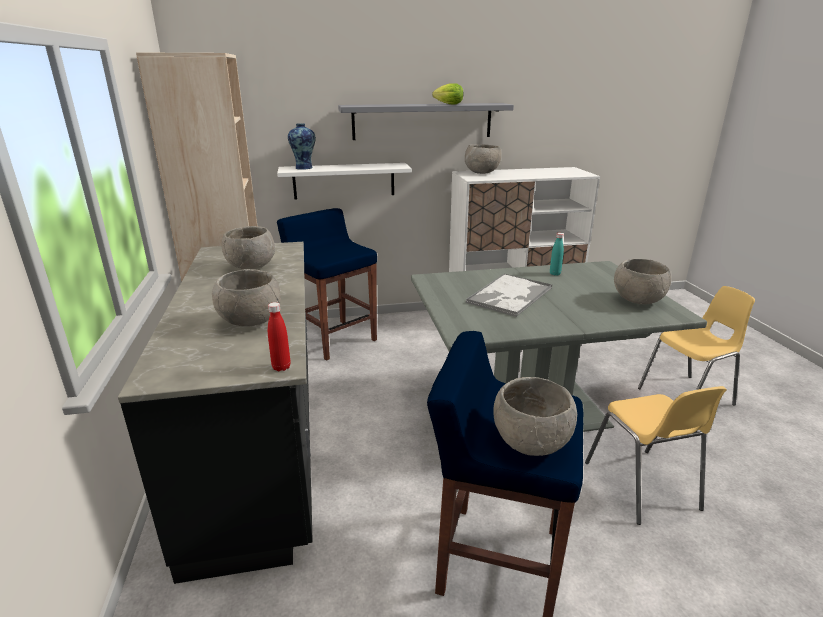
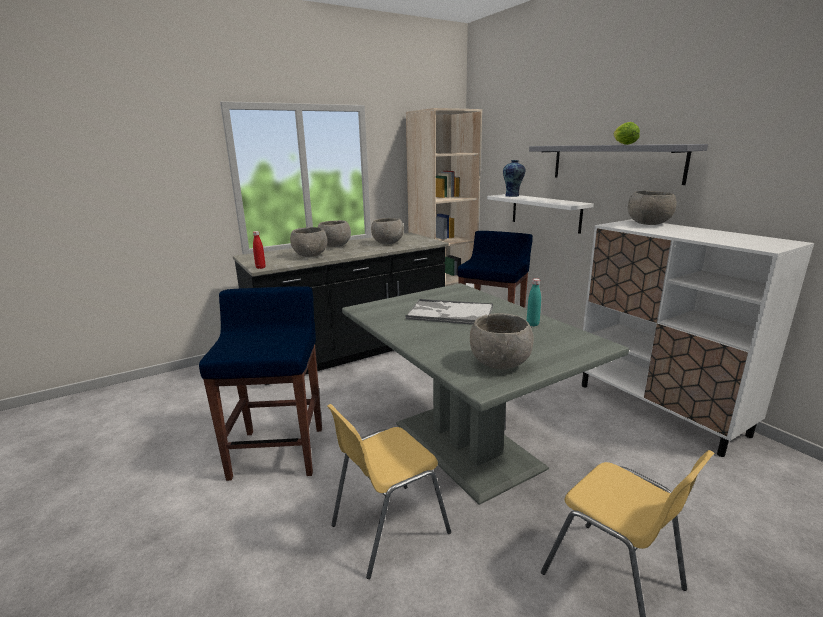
camera: 70 degrees right, 5 degrees down
(529, 443) = (236, 345): grey bowl -> grey bowl (335, 246)

